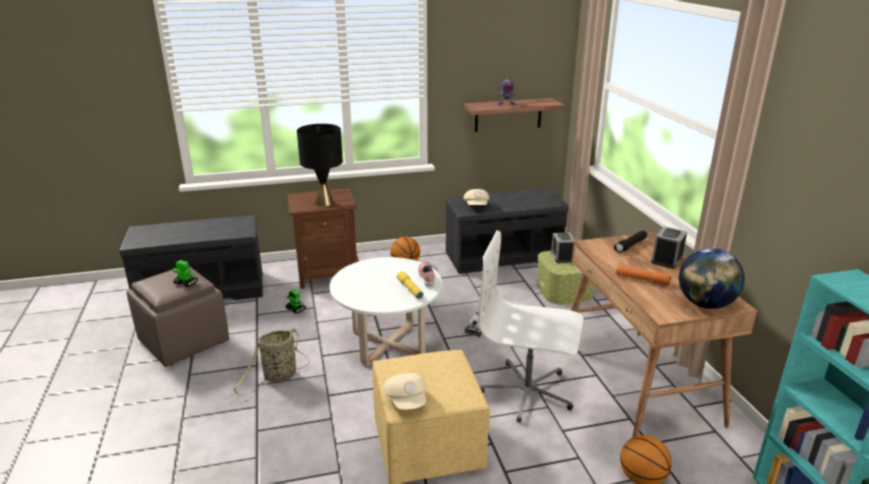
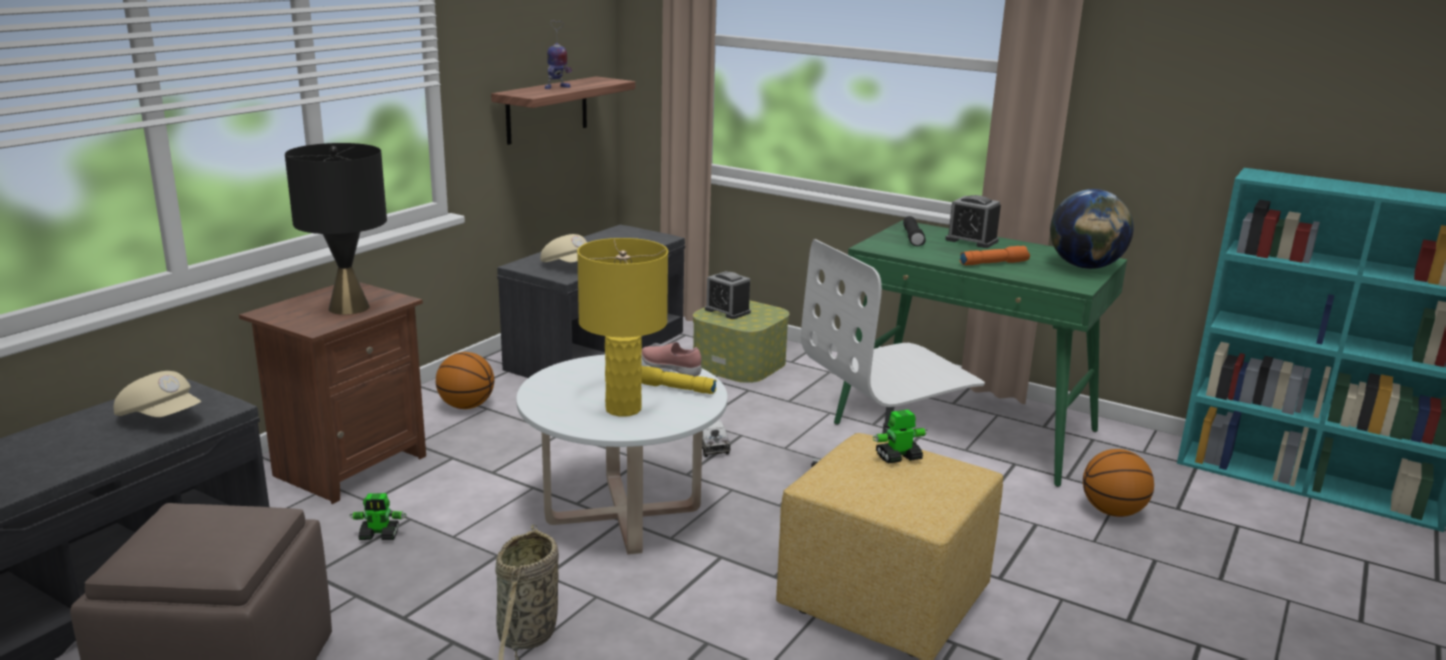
camera: 45 degrees left, 5 degrees down
(186, 283) = (245, 525): toy robot -> toy robot (898, 457)
(371, 290) = (623, 409): none -> yellow table lamp
(407, 400) = (921, 507): beige cap -> beige cap (161, 417)
(637, 383) = (967, 427): brown desk -> green desk
(667, 259) = (971, 240): alarm clock -> alarm clock turned 45 degrees counterclockwise

